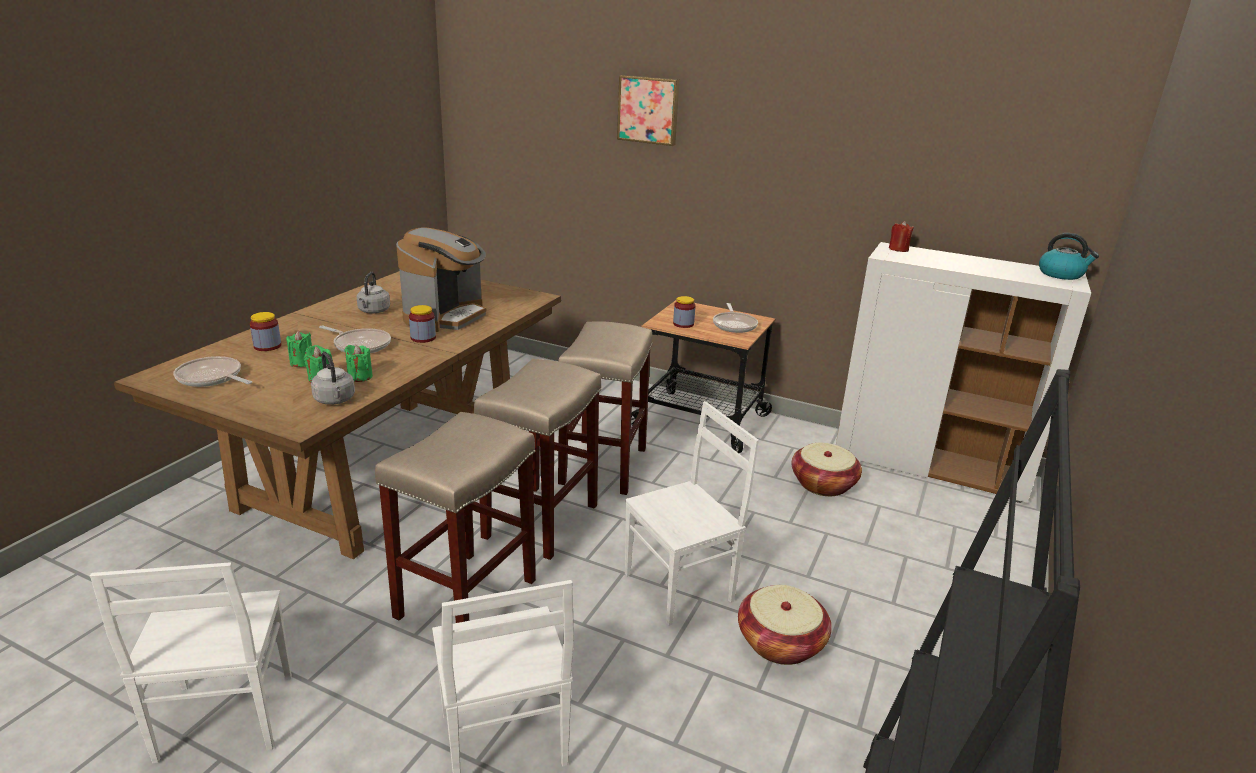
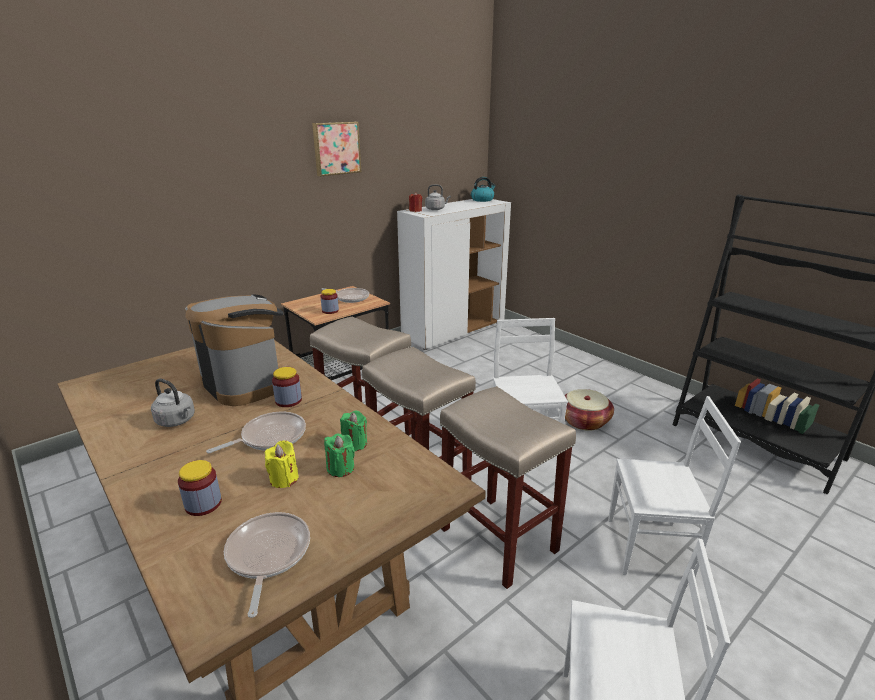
camera: 65 degrees left, 0 degrees up
(211, 378) = (267, 555): frying pan -> frying pan turned 120 degrees clockwise
(302, 363) = (284, 479): green candle -> yellow candle
(335, 400) = (401, 463): grey kettle -> grey kettle (436, 209)
(649, 110) = (213, 151): picture -> picture (336, 148)
(823, 484) = (449, 363): basket -> none

